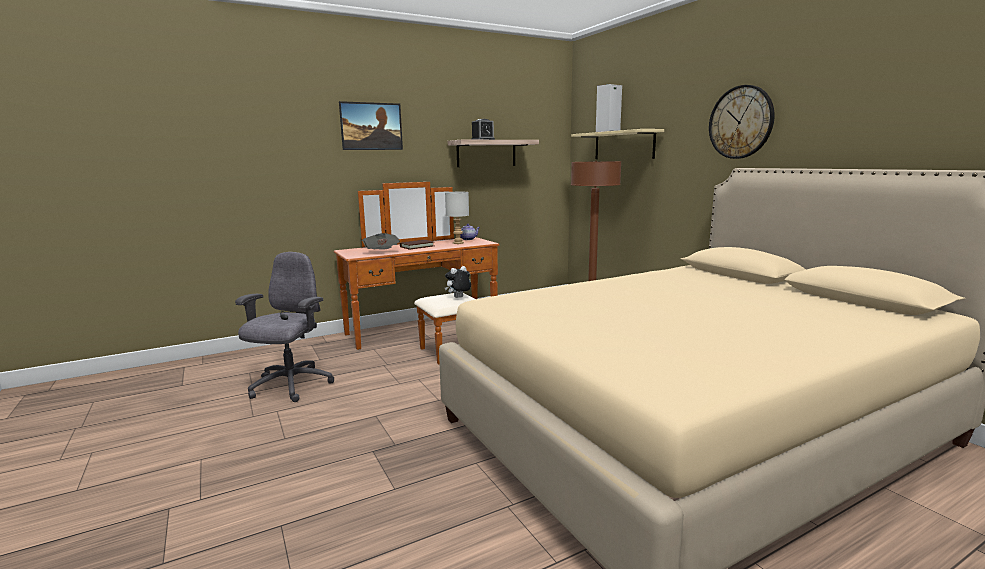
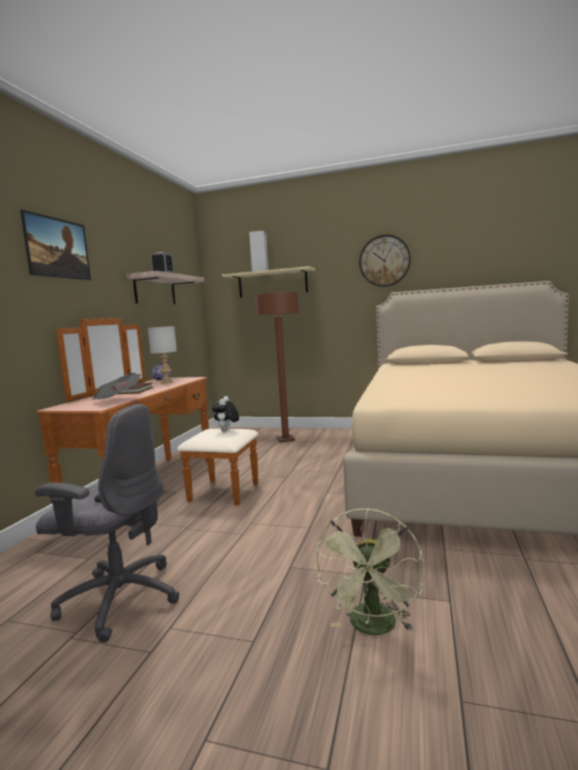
camera: 45 degrees left, 5 degrees down
(290, 386) = (119, 598): grey office chair -> grey office chair turned 135 degrees clockwise
(331, 470) = (373, 628): none -> green fan

